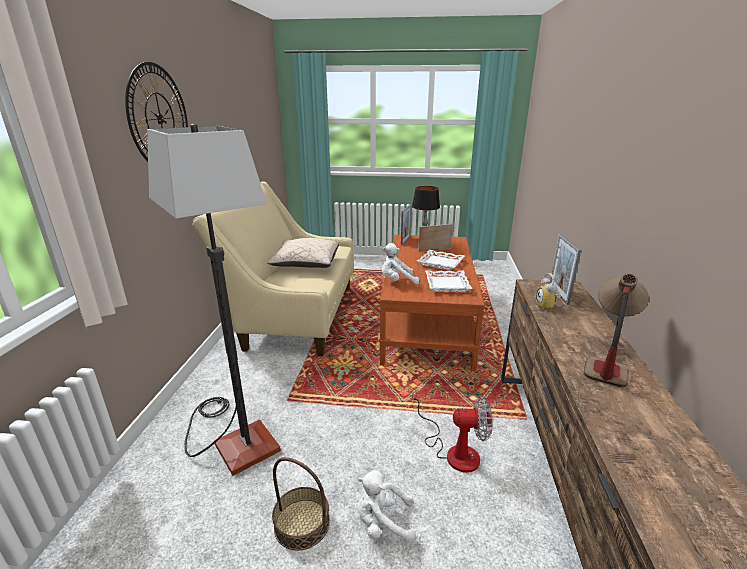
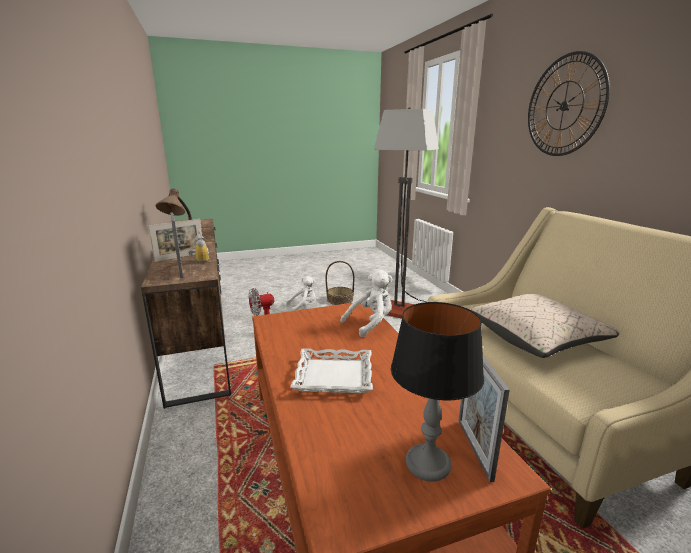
camera: 155 degrees right, 5 degrees down
(434, 250) = (371, 421): picture frame -> picture frame (180, 257)
(447, 284) = (303, 333): white tray -> none

